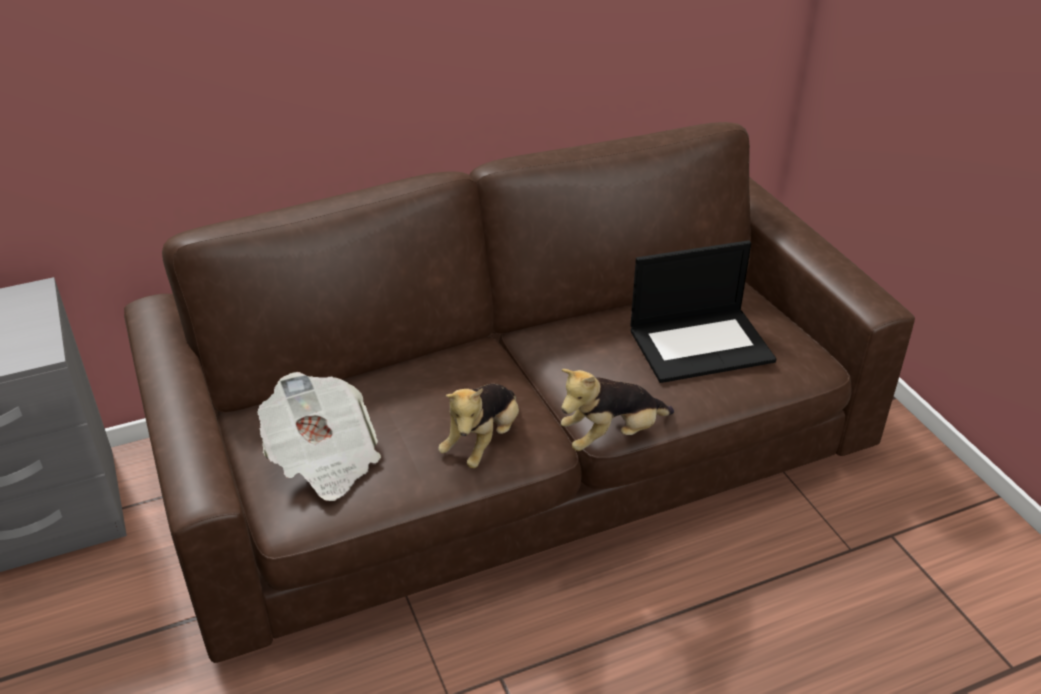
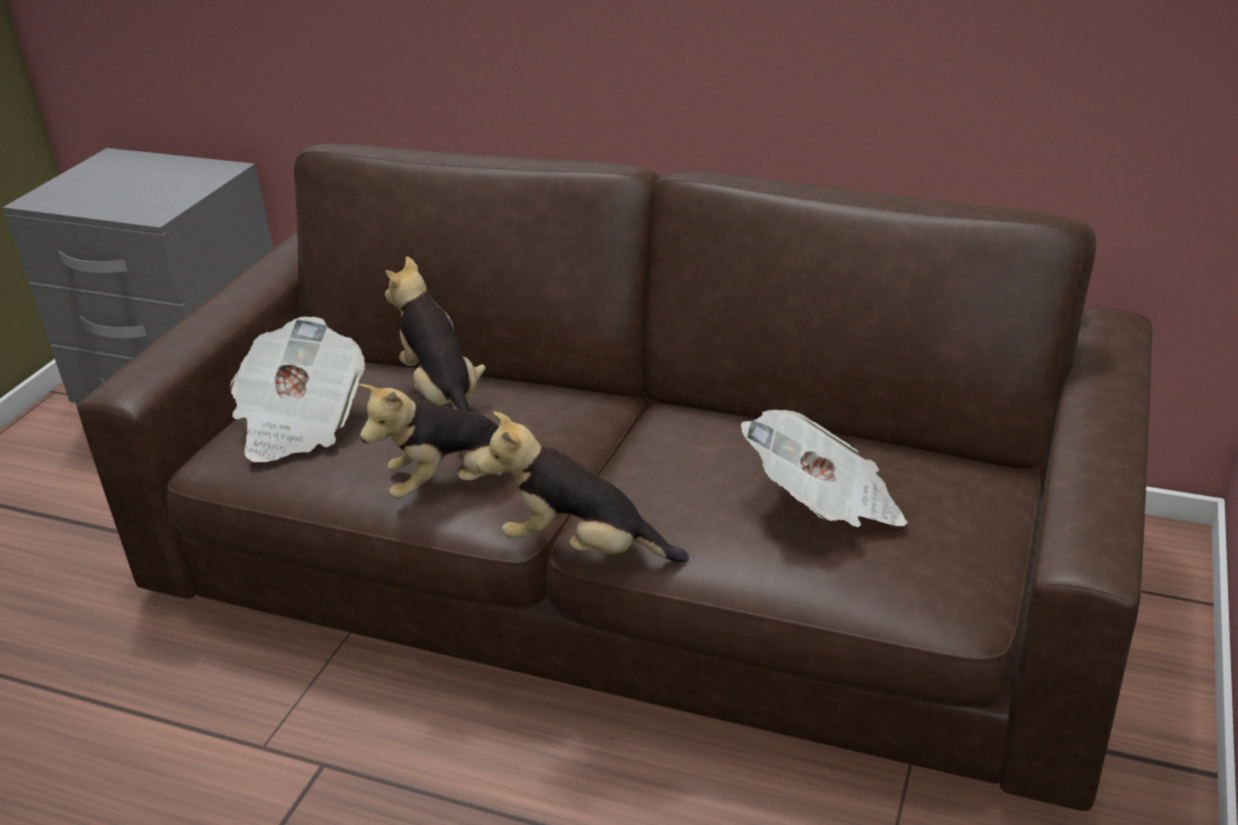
camera: 45 degrees right, 5 degrees down
(392, 391) = (444, 396): none -> plush toy
(701, 344) = (824, 505): laptop -> newspaper

